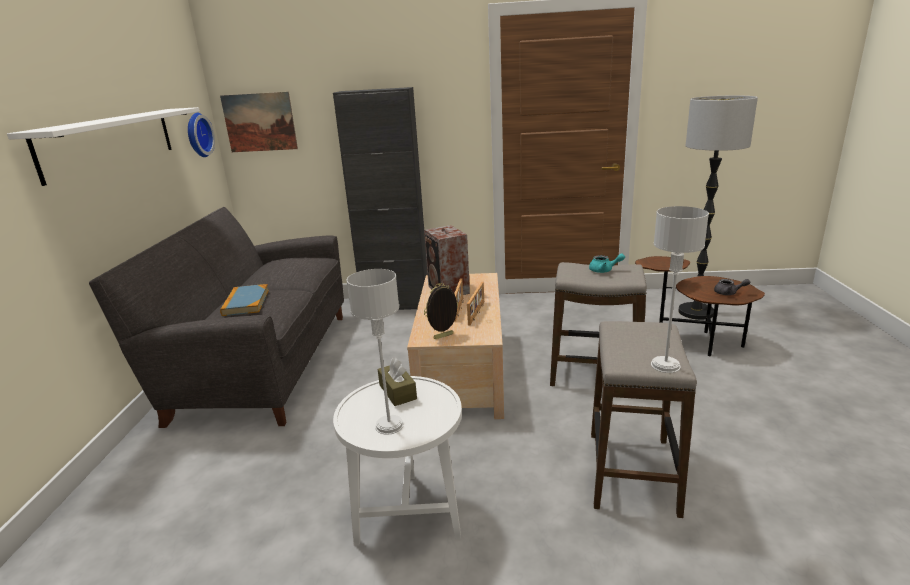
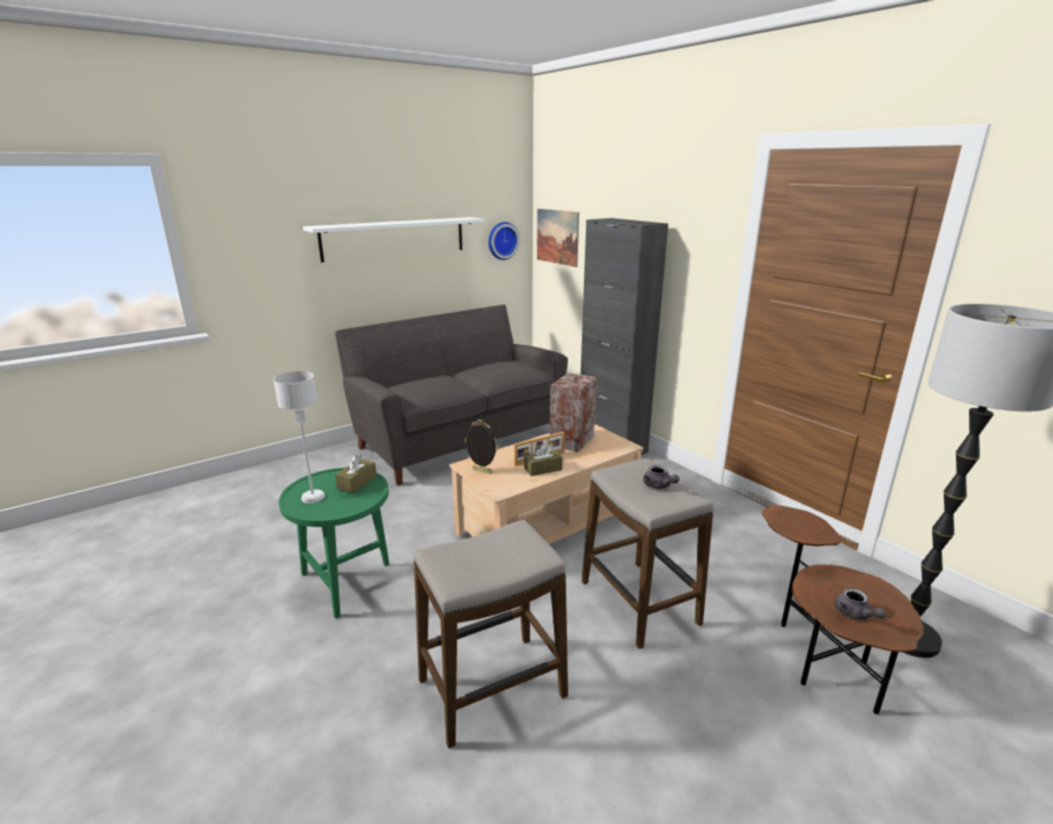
camera: 50 degrees right, 0 degrees up
(246, 302) = (425, 382): book -> none
(409, 513) = (347, 582): white side table -> green side table
(477, 313) = (543, 469): picture frame -> brown tissue box
(604, 270) = (659, 486): turquoise teapot -> grey teapot
(665, 365) = (451, 576): grey table lamp -> none

